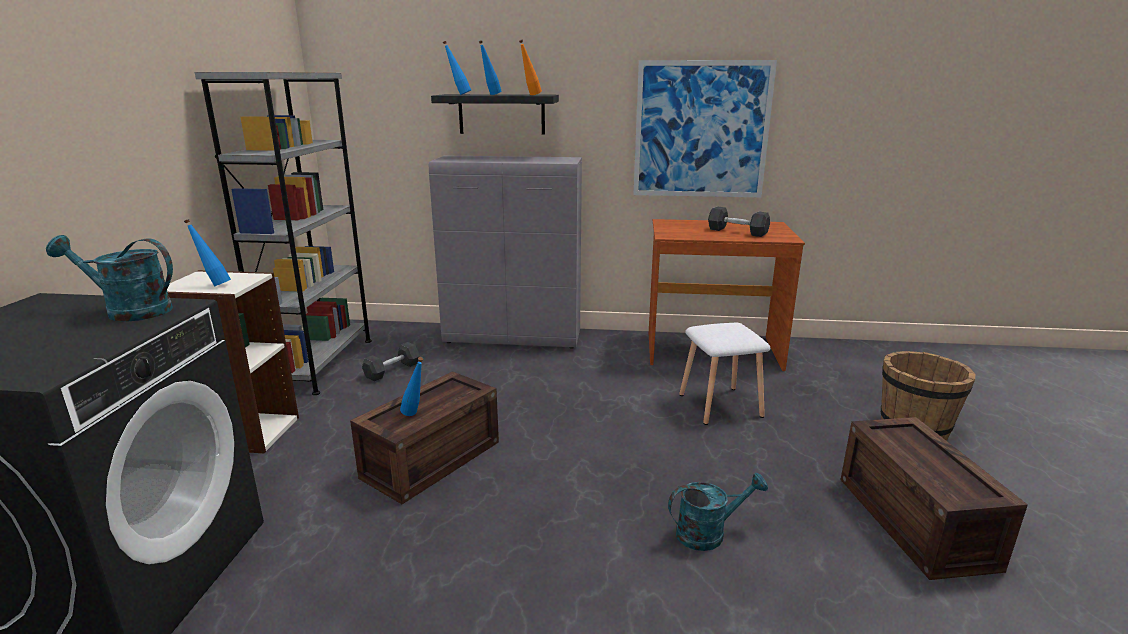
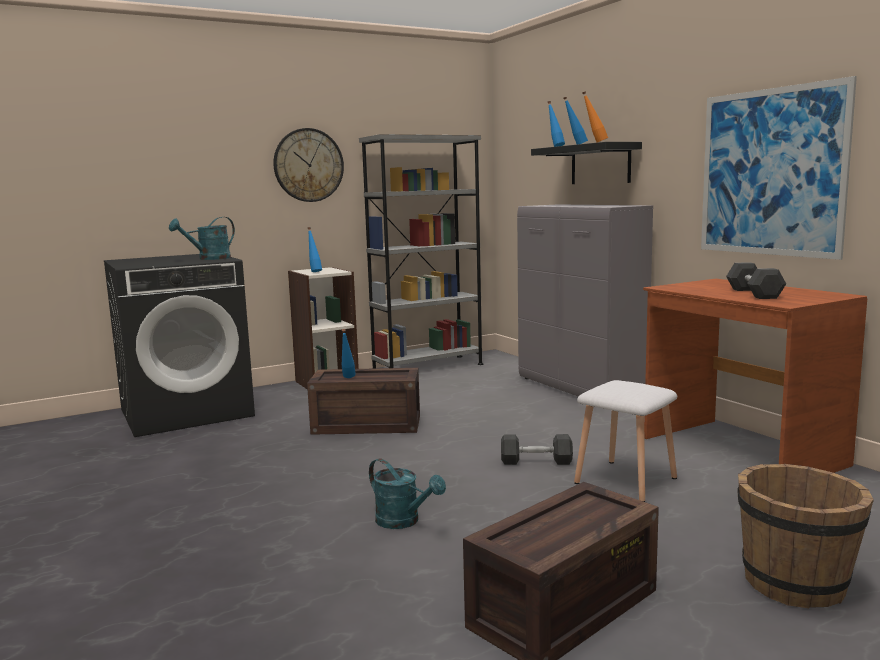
camera: 55 degrees right, 10 degrees down
(129, 311) = (209, 259): turquoise watering can -> turquoise watering can turned 105 degrees counterclockwise
(138, 117) = (308, 165): none -> wall clock
(392, 370) = (454, 381): grey dumbbell -> grey dumbbell (536, 461)

